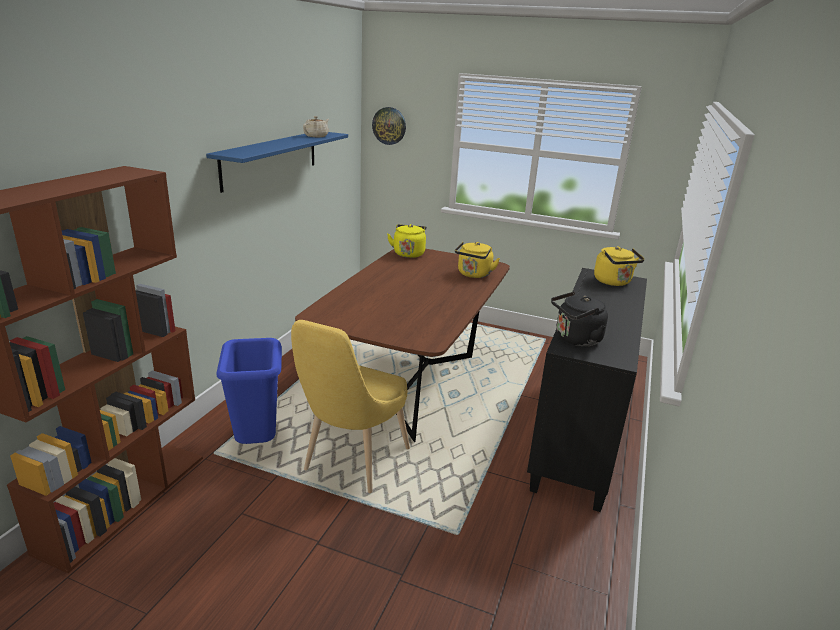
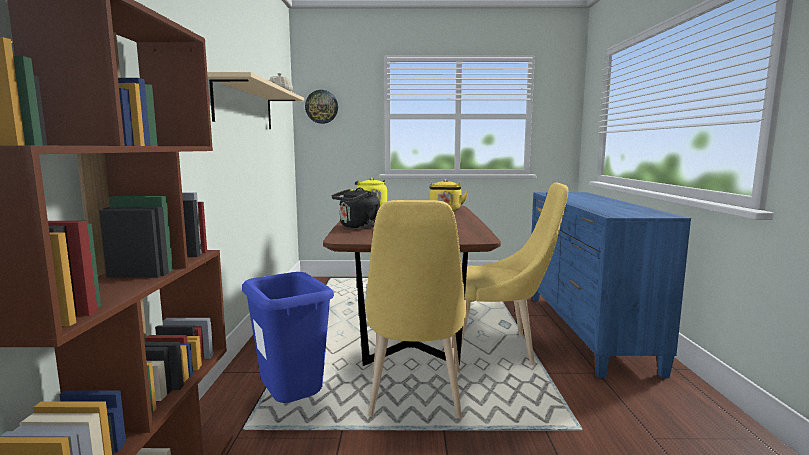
camera: 20 degrees left, 15 degrees down
(271, 159) = (245, 106): blue shelf -> beige shelf
(468, 432) = (498, 349): none -> yellow chair
(575, 339) = (611, 212): black kettle -> black kettle (358, 227)
(578, 435) = (585, 330): black dresser -> blue dresser
(614, 282) = (570, 194): yellow kettle -> none

